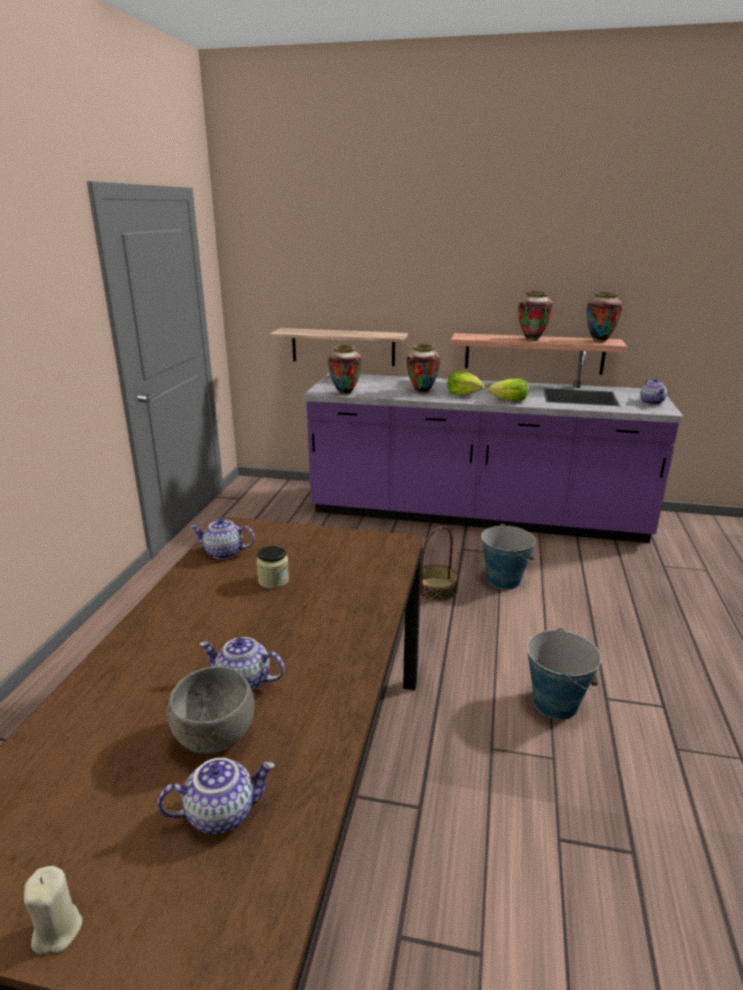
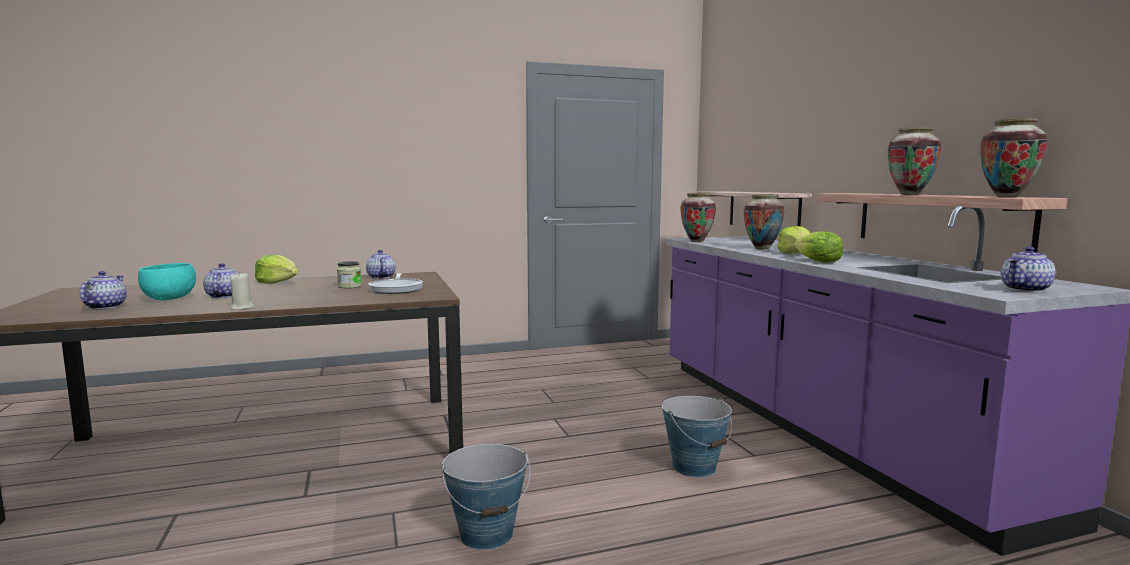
camera: 60 degrees right, 15 degrees down
(57, 930) = (39, 302): beige candle -> beige candle (242, 308)
(168, 629) = (277, 283): none -> lettuce
(214, 737) = (169, 299): grey bowl -> turquoise bowl
(221, 812) = (104, 307): teapot -> teapot turned 135 degrees counterclockwise
(328, 556) = (396, 289): none -> frying pan
(435, 589) = (624, 439): basket -> none

